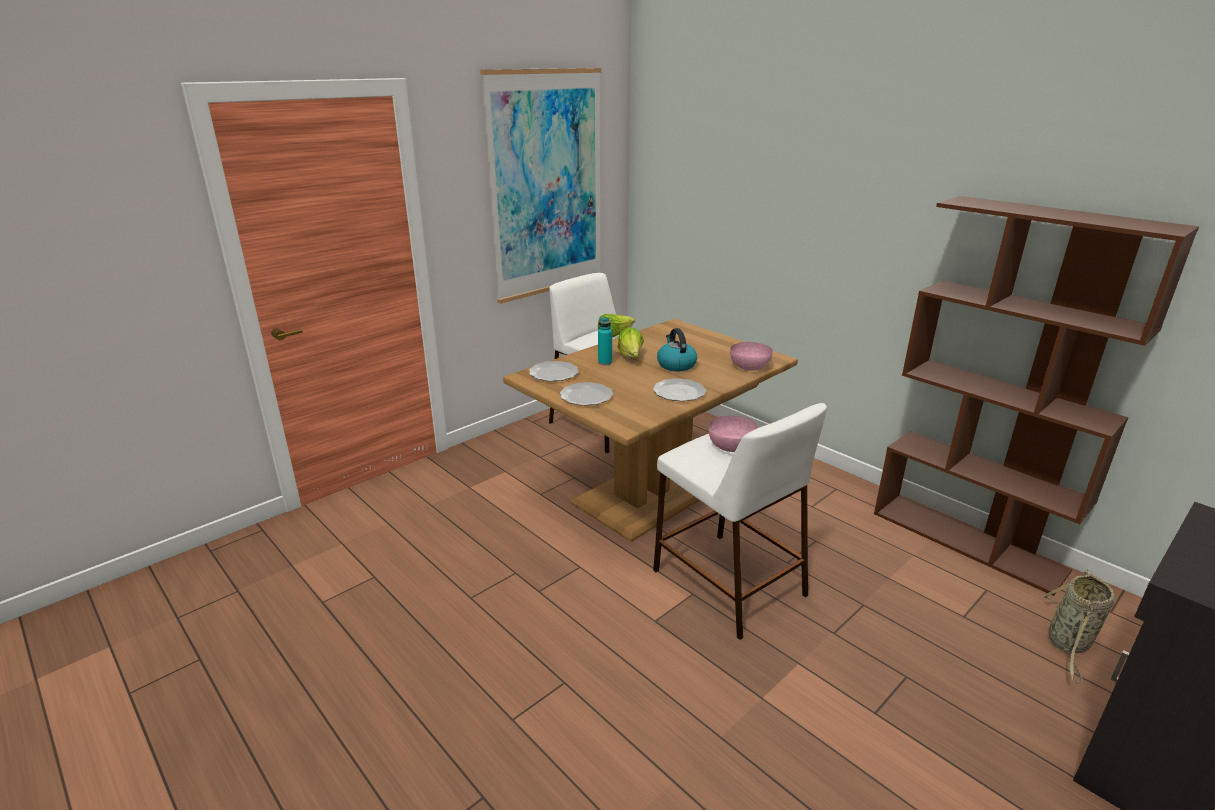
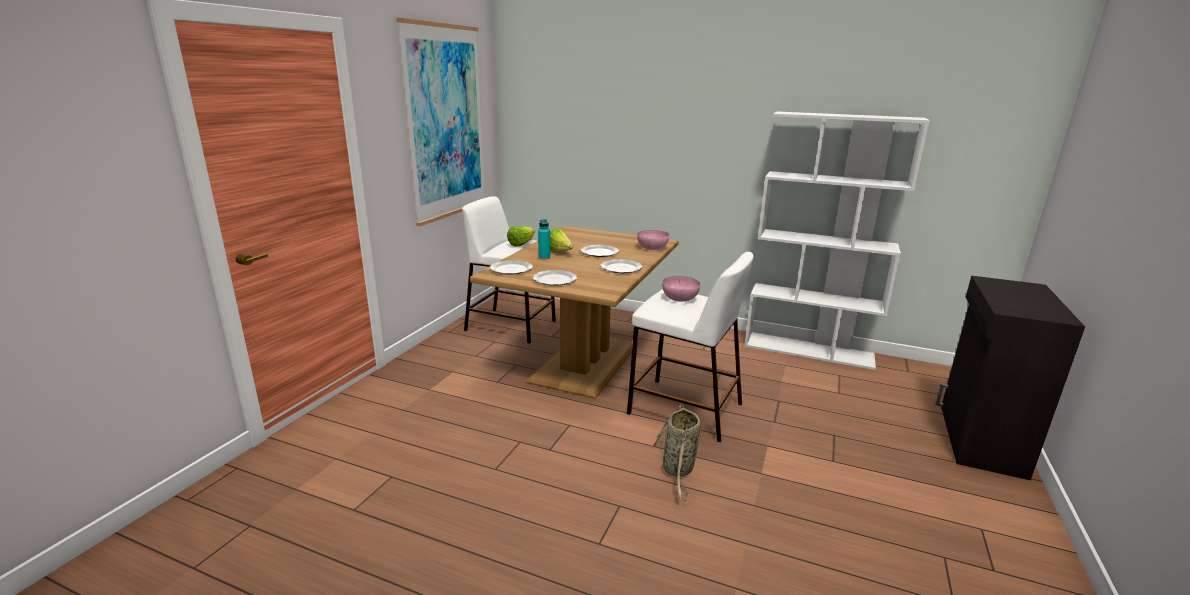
camera: 25 degrees left, 5 degrees down
(676, 365) = (599, 252): kettle -> plate
(968, 541) = (809, 350): brown bookcase -> white bookcase
(1068, 644) = (901, 393): basket -> basket (678, 470)

